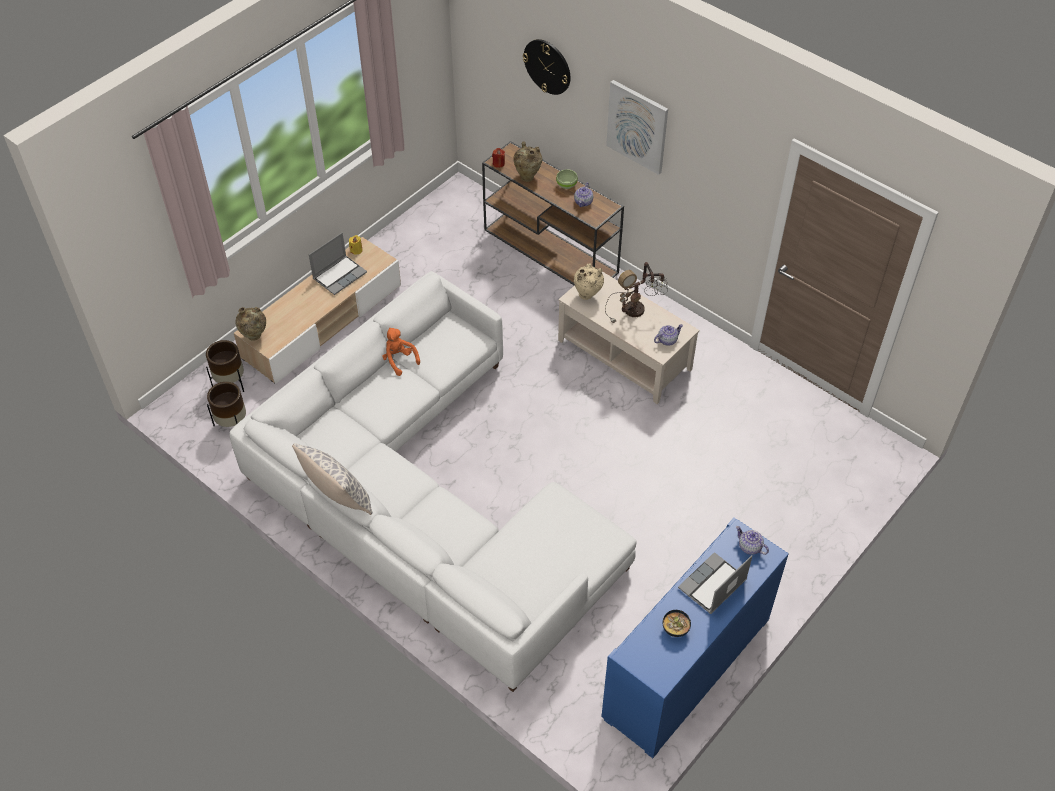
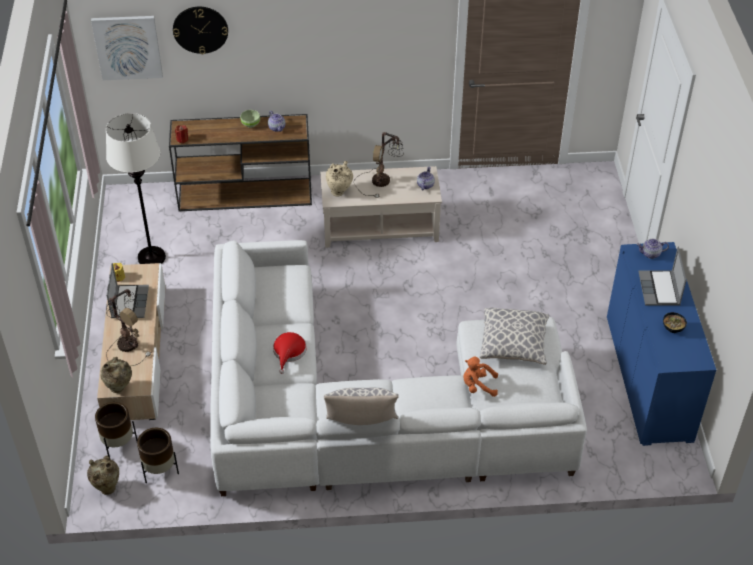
camera: 45 degrees left, 5 degrees down
(300, 306) = (127, 343): none -> table lamp
(388, 400) = (289, 352): none -> red hat
(398, 360) = (259, 322): orange plush toy -> orange plush toy (478, 386)
(421, 254) = (151, 257): none -> white floor lamp
(527, 176) = (215, 135): beige vase -> beige vase (107, 487)
(566, 536) = (513, 345): none -> pillow
(637, 126) = (307, 36): picture -> picture (127, 47)

